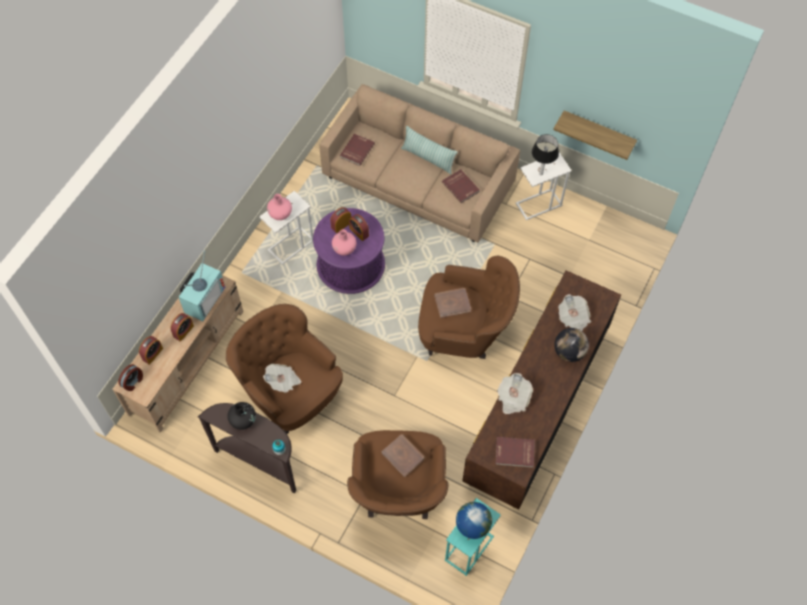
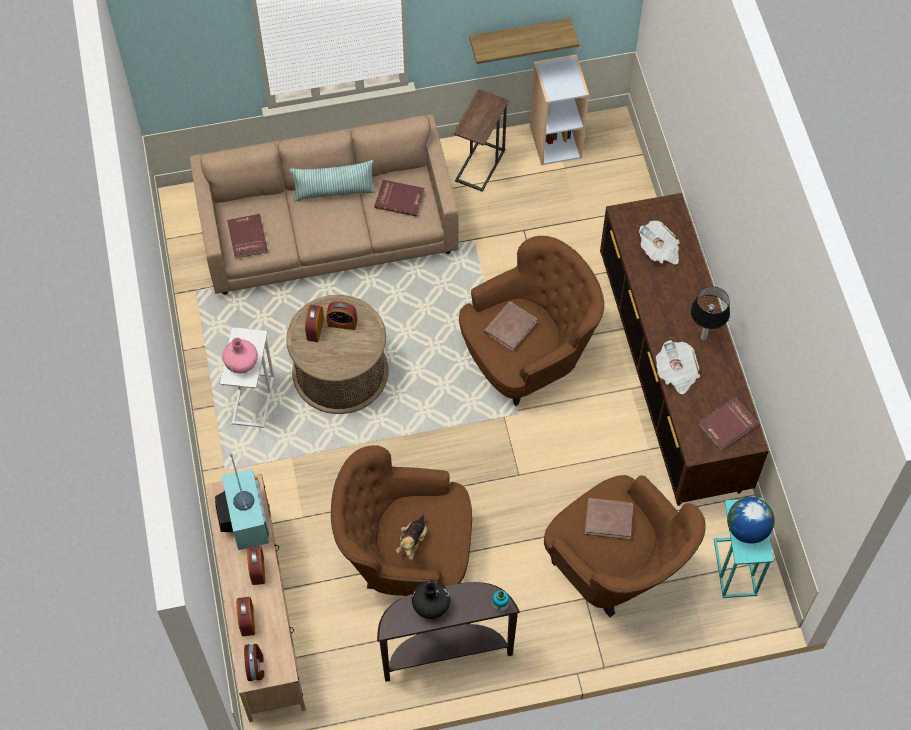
camera: 40 degrees left, 0 degrees up
(283, 381) = (413, 541): newspaper -> plush toy
(344, 249) = (343, 352): pink vase -> none
(350, 264) = (340, 371): purple coffee table -> brown coffee table
(539, 204) = (480, 165): white side table -> brown side table
(541, 173) = (481, 124): table lamp -> table lamp (703, 337)
(569, 352) = (686, 287): globe -> none
(598, 221) = (556, 141): none -> bookcase

